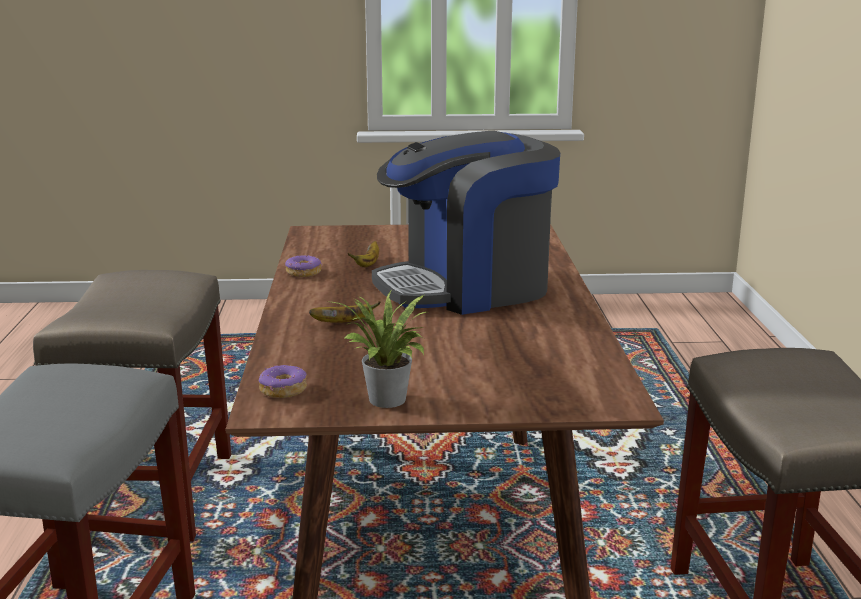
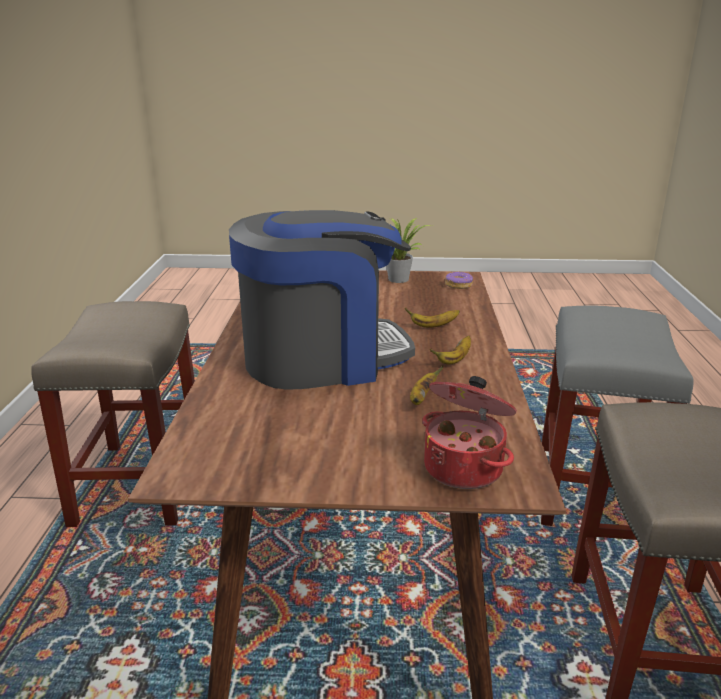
camera: 175 degrees left, 5 degrees up
(304, 272) = (490, 386): donut -> none
(329, 290) = (454, 360): none -> banana
(344, 235) = (465, 467): none -> cooking pot

